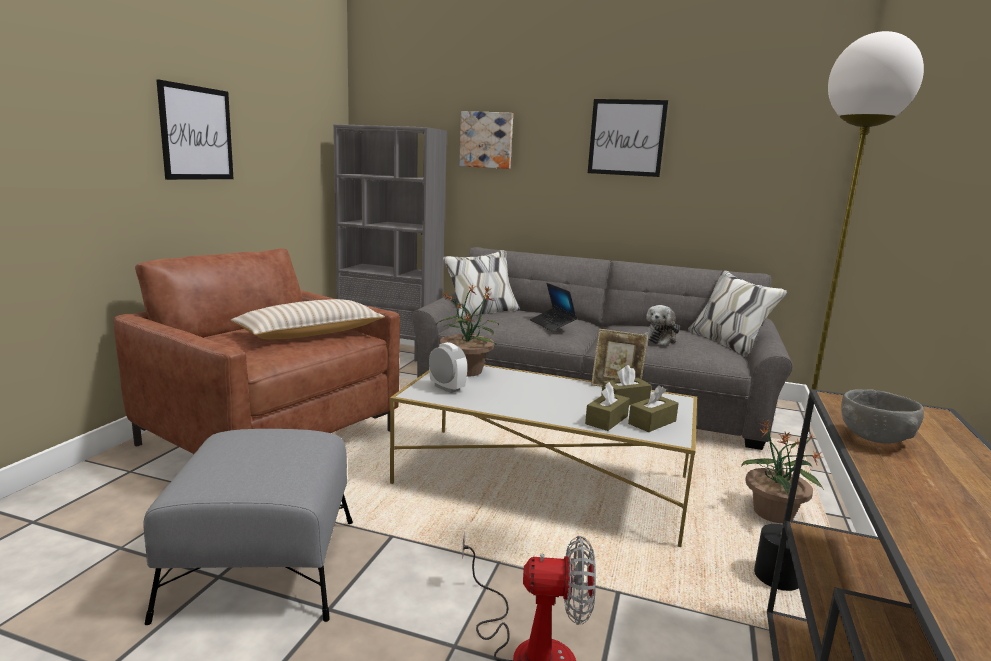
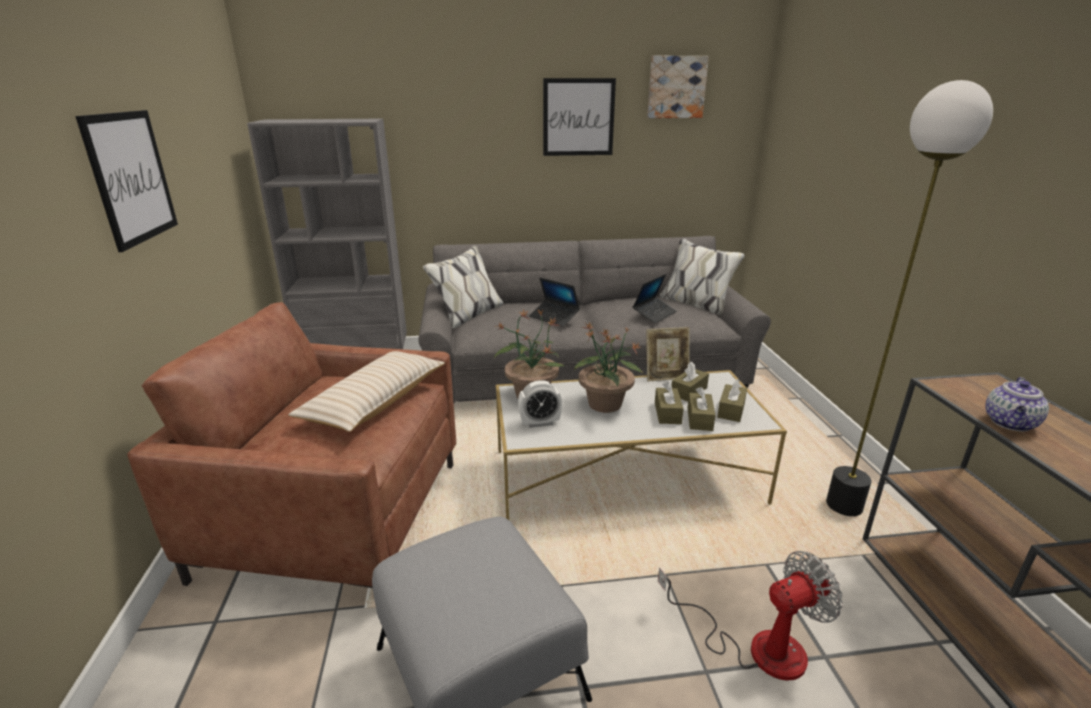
camera: 25 degrees left, 10 degrees up
(447, 388) = (540, 423): alarm clock -> alarm clock turned 150 degrees clockwise
(486, 140) = (430, 126): picture -> picture (676, 87)
(579, 409) = (667, 413): none -> brown tissue box
(660, 339) = (654, 314): plush toy -> laptop
(773, 515) = (799, 450): potted plant -> potted plant (605, 405)
(874, 439) = (1010, 423): grey bowl -> teapot

